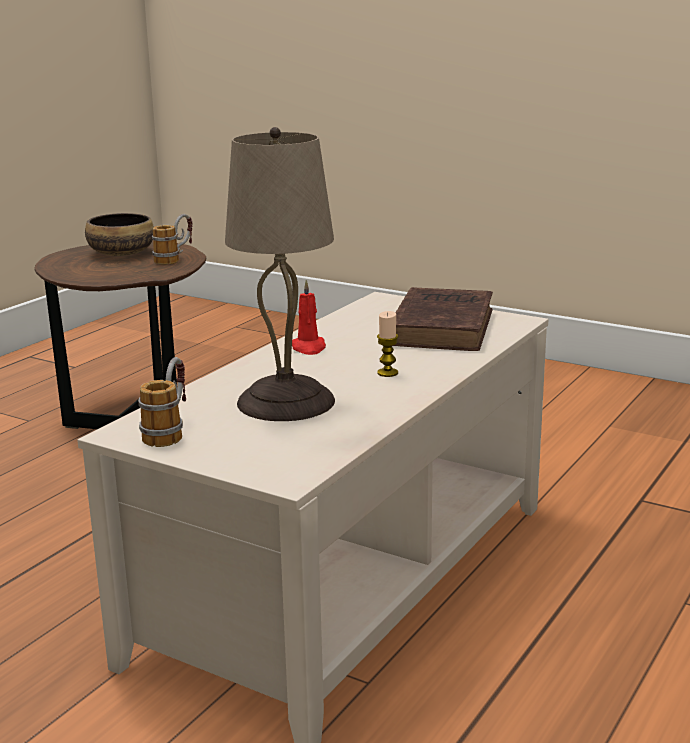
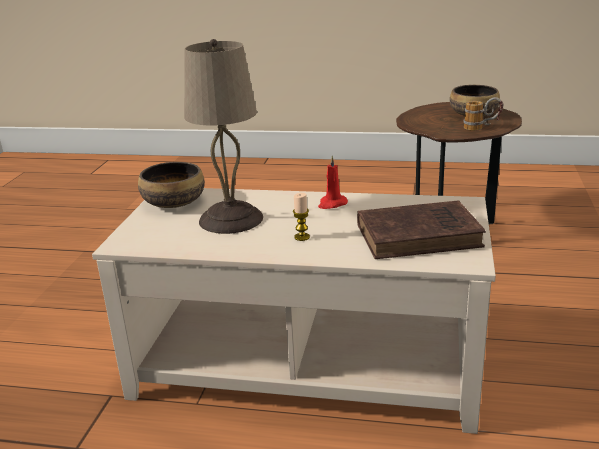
camera: 70 degrees right, 5 degrees up
(170, 431) = (173, 202): mug -> bowl

